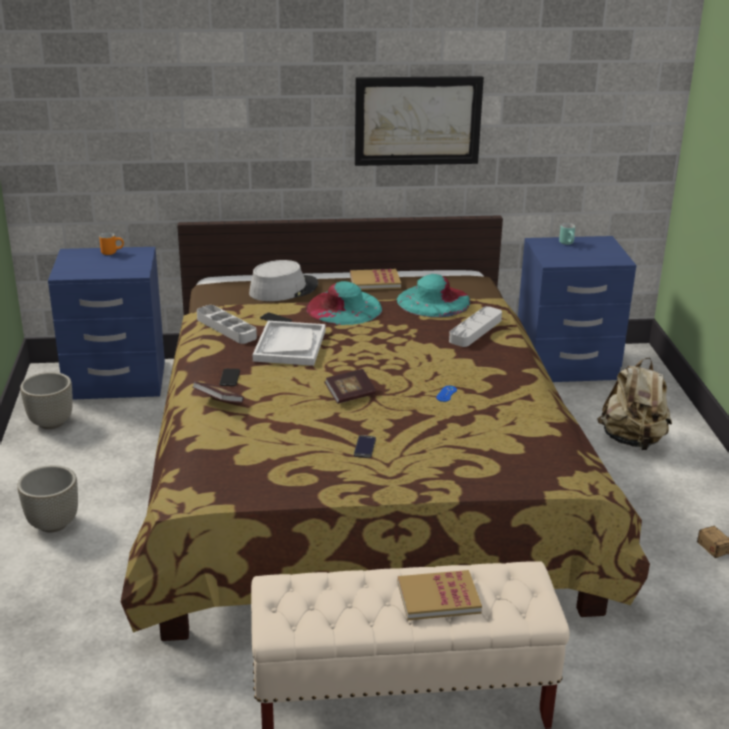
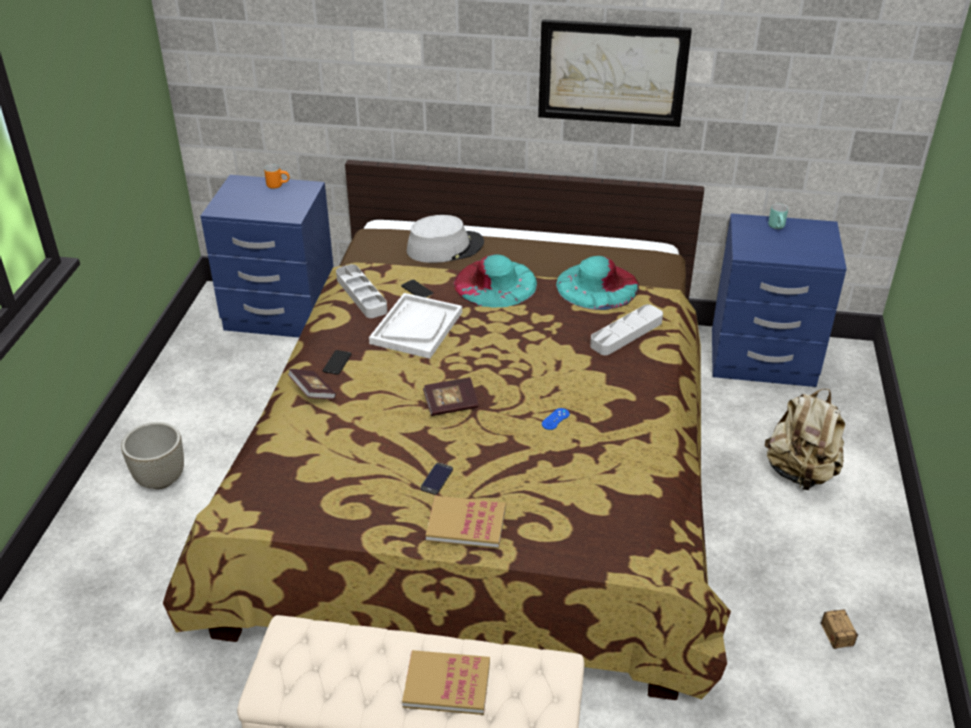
camera: 15 degrees right, 10 degrees up
(51, 423) = (201, 356): grey planter -> none
(375, 282) = (547, 249): book -> book (466, 524)

